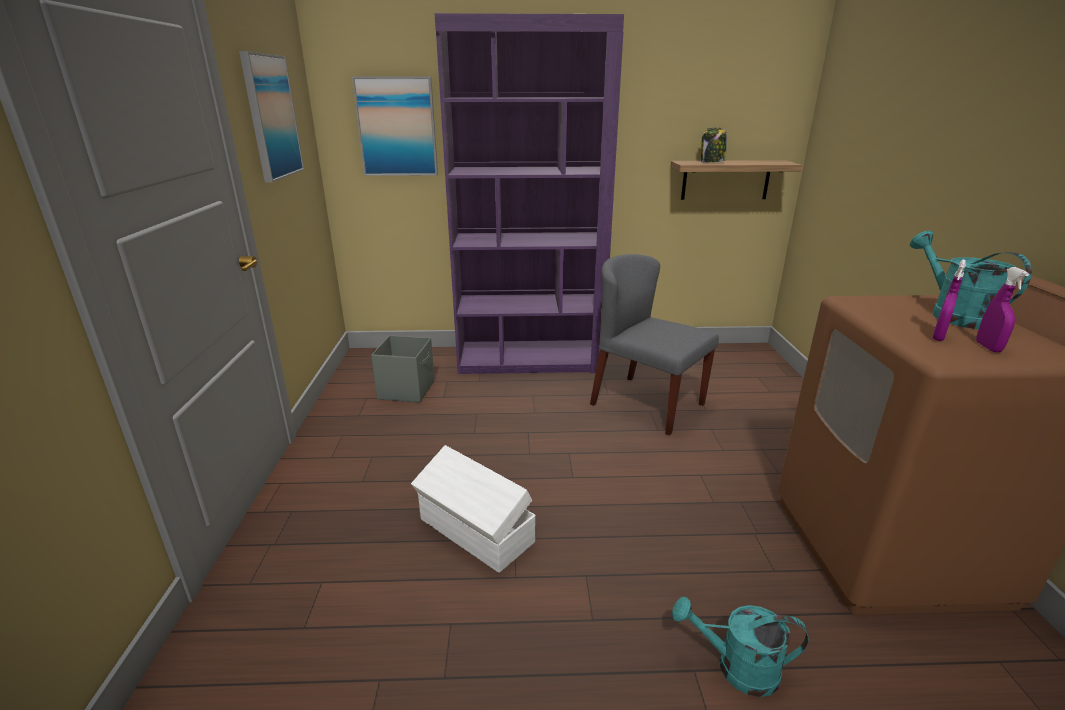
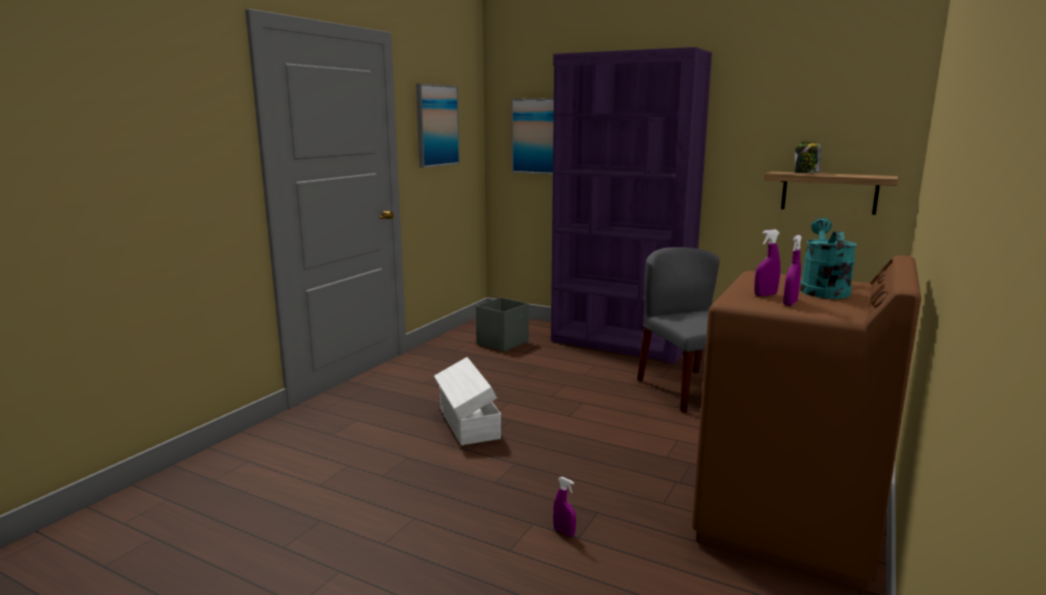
camera: 30 degrees right, 10 degrees down
(736, 668) = (564, 532): turquoise watering can -> purple spray bottle

